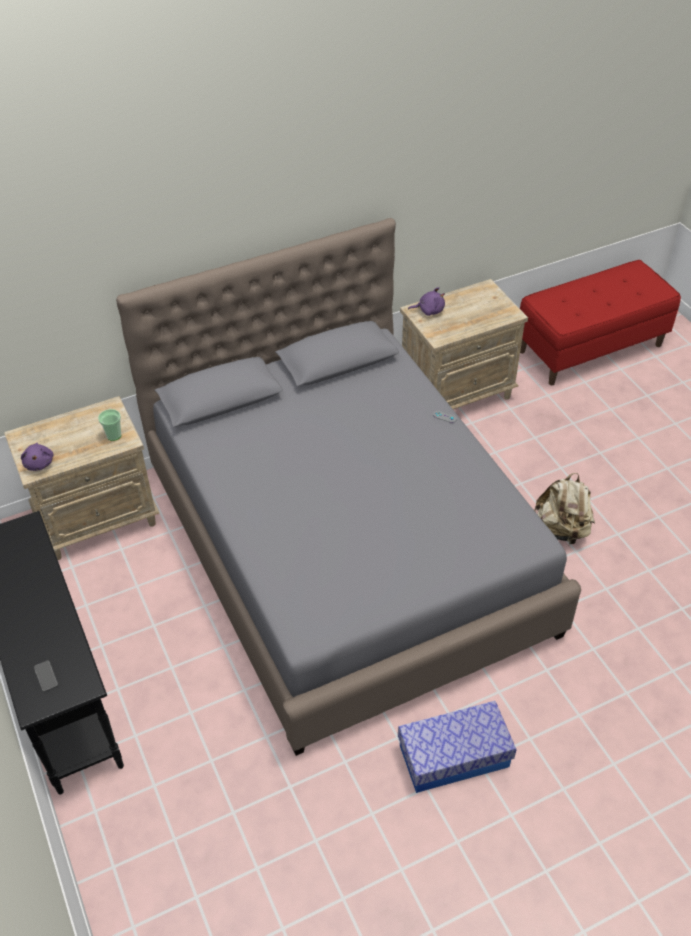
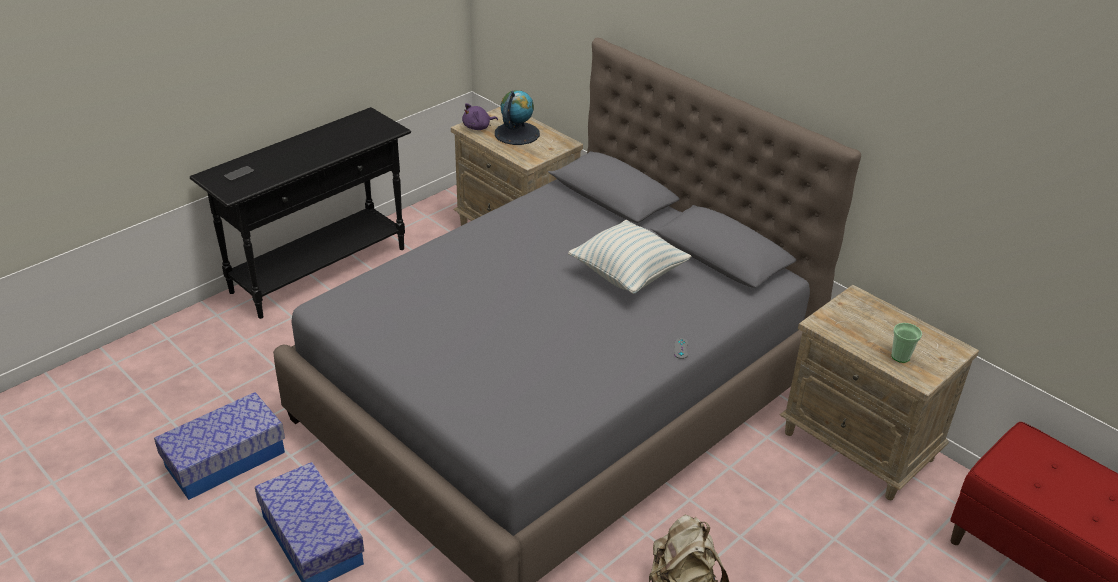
camera: 70 degrees right, 10 degrees down
(70, 437) = (516, 133): none -> globe
(114, 435) = (530, 153): cup -> cup (900, 356)
(331, 819) = (225, 459): none -> storage box
(342, 420) = (628, 275): none -> pillow
(429, 310) = (865, 307): purple plush toy -> none

